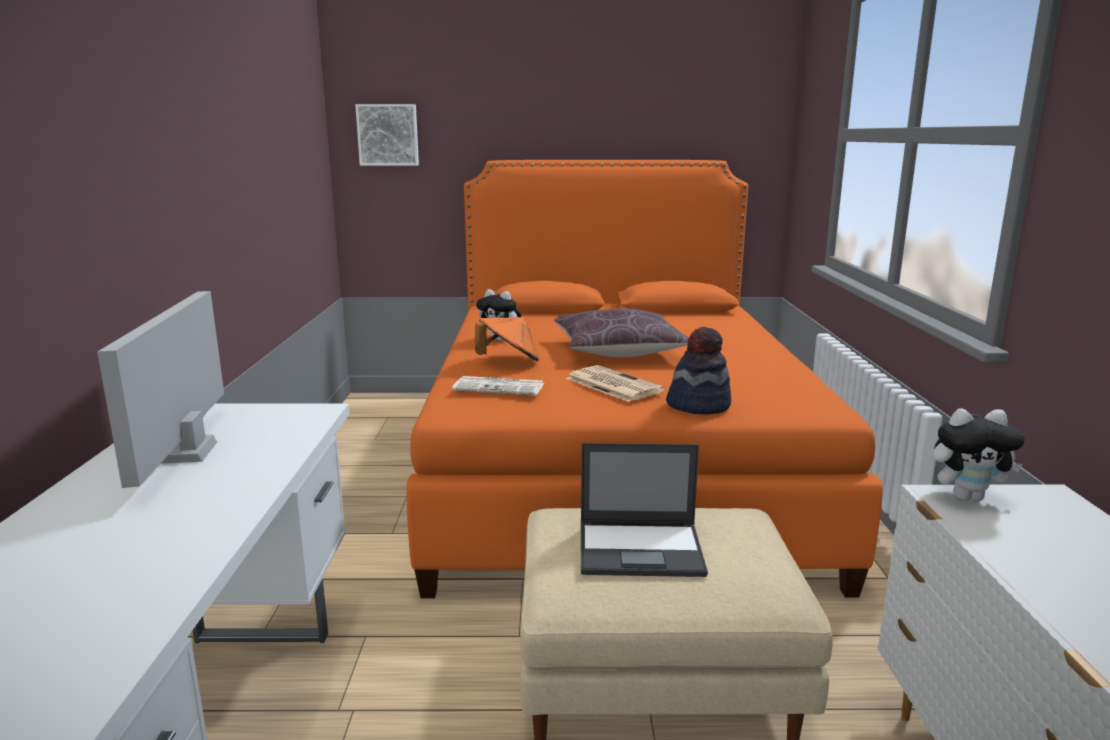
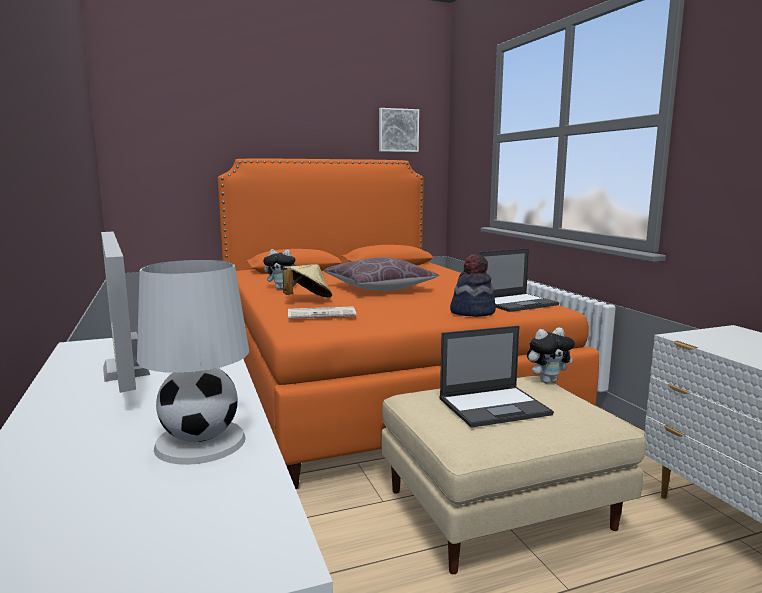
camera: 20 degrees left, 5 degrees down
(154, 559) = (201, 442): none -> white table lamp
(388, 135) = (150, 138): picture -> picture (398, 130)
(508, 361) = (307, 300): orange hat -> beige hat
(612, 384) = (401, 305): newspaper -> none
(783, 396) = (518, 303): none -> laptop
(967, 497) = (696, 336): plush toy -> plush toy (547, 381)

